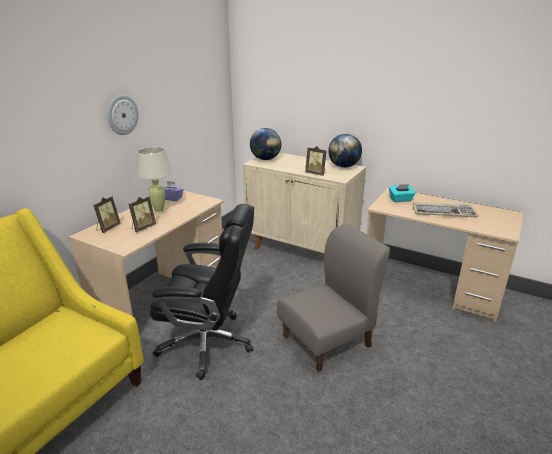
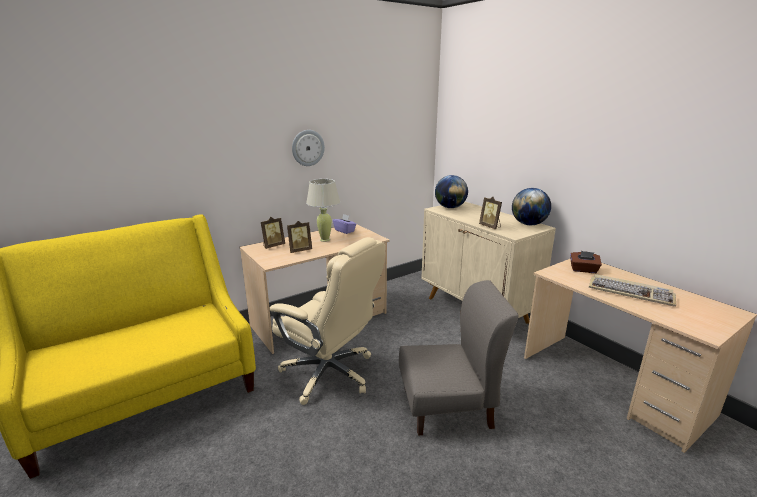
camera: 25 degrees right, 5 degrees down
(208, 343) = (330, 374): black office chair -> beige office chair
(400, 200) = (583, 270): turquoise tissue box -> brown tissue box

